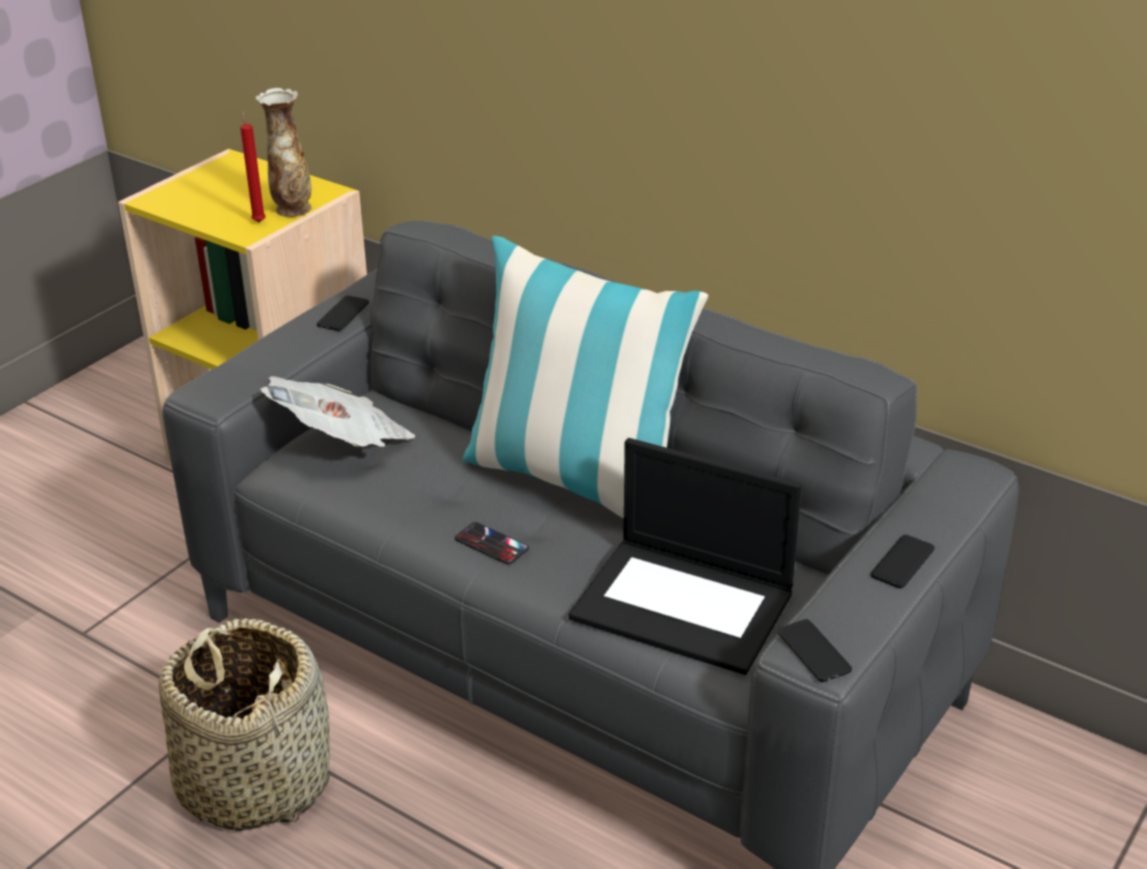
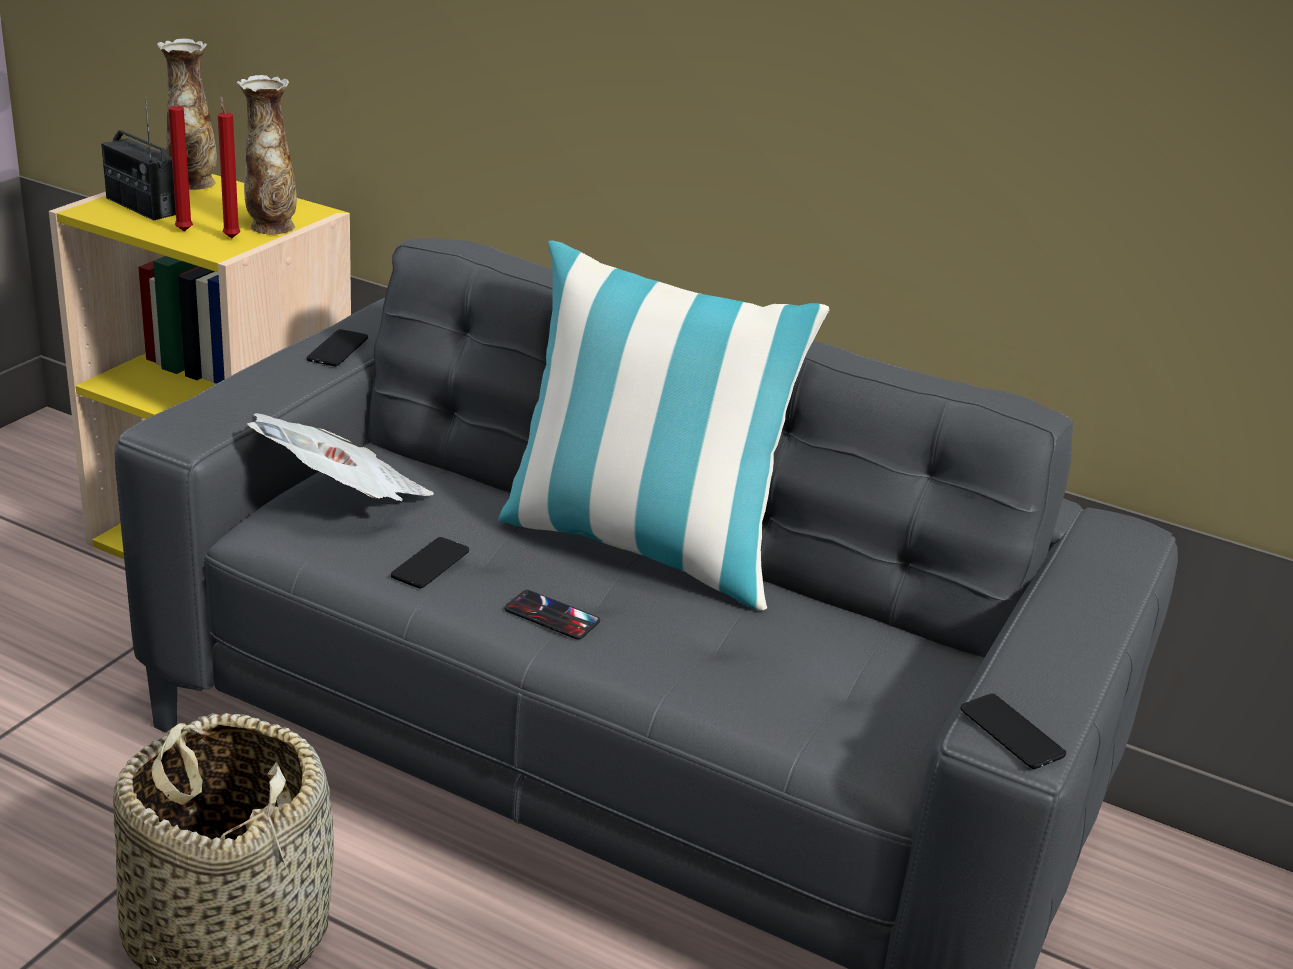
camera: 10 degrees left, 5 degrees down
(191, 193) = (142, 206): none -> radio
(224, 216) = (186, 230): none -> red candle
(235, 167) = (193, 183): none -> vase
(685, 604) = (808, 686): laptop -> none
(902, 562) = (1083, 629): phone -> phone (430, 564)

